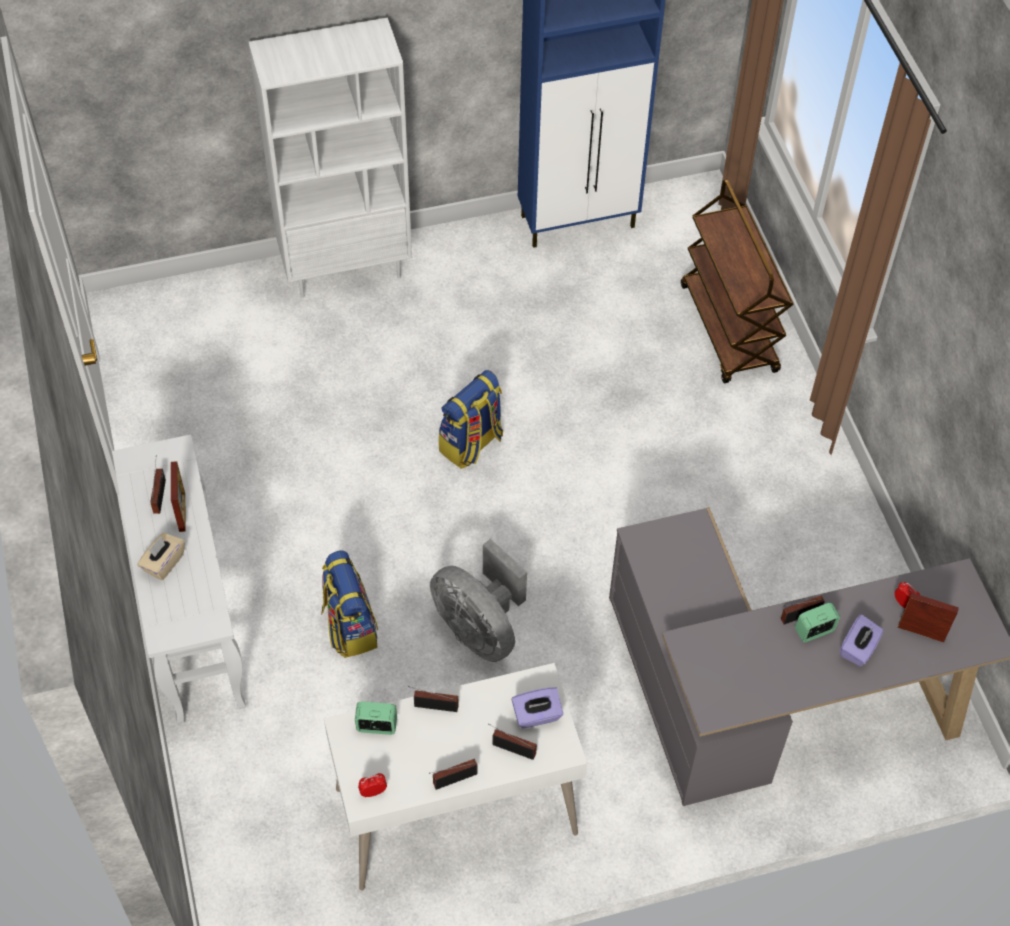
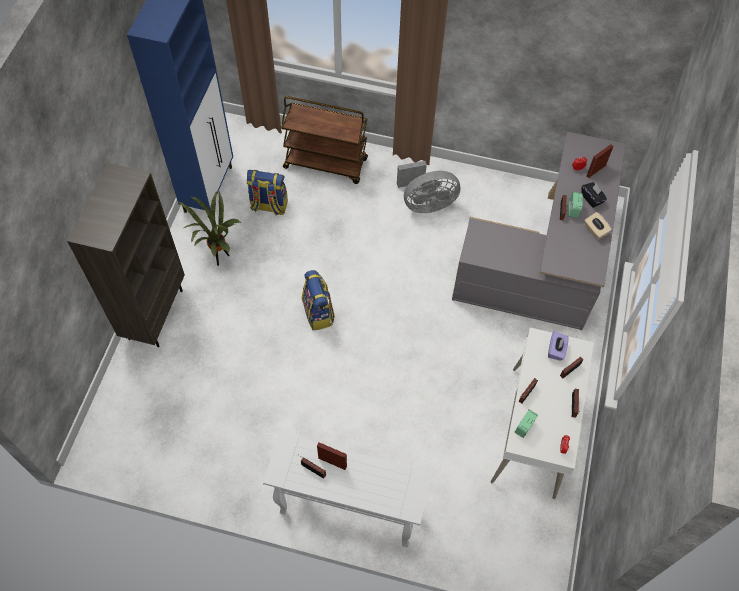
camera: 60 degrees left, 5 degrees up
(163, 563) = (362, 488): beige tissue box -> beige tissue box (595, 231)
(346, 268) = (155, 314): white bookcase -> brown bookcase
(349, 627) = (396, 429): backpack -> backpack (268, 206)
(477, 290) = (219, 258): none -> potted plant
(479, 629) = (434, 367): grey fan -> grey fan (426, 203)
(858, 648) = (592, 199): purple tissue box -> black tissue box

